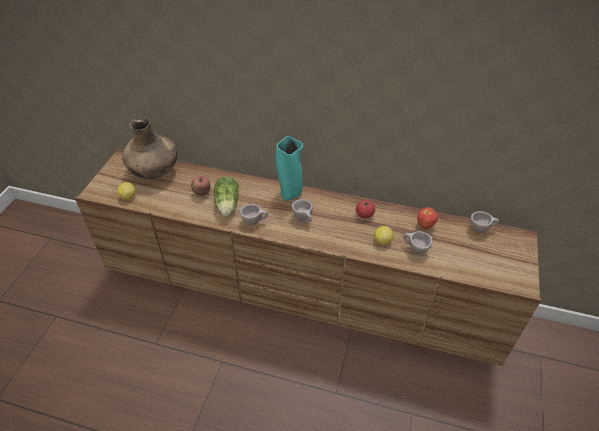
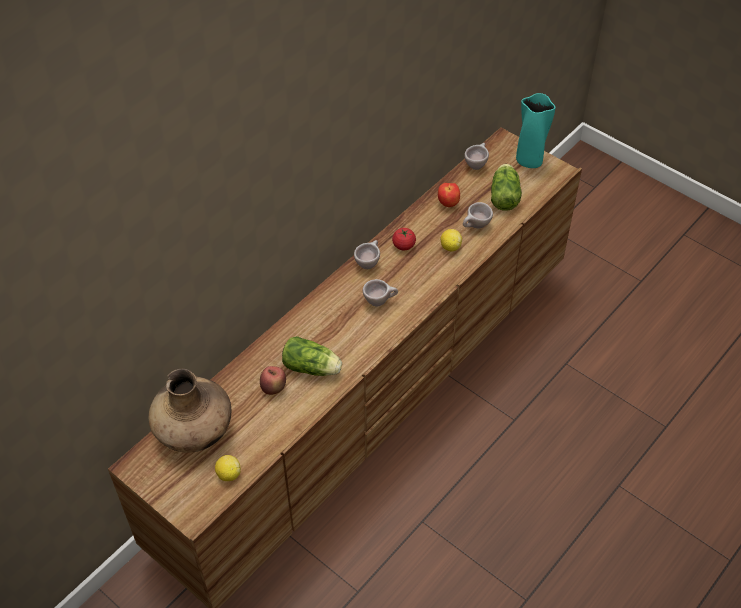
camera: 65 degrees left, 5 degrees up
(254, 221) = (357, 349): beige cup -> beige cup (368, 262)
(290, 194) = (331, 300): turquoise vase -> turquoise vase (529, 161)
(463, 257) = (504, 195): none -> lettuce

